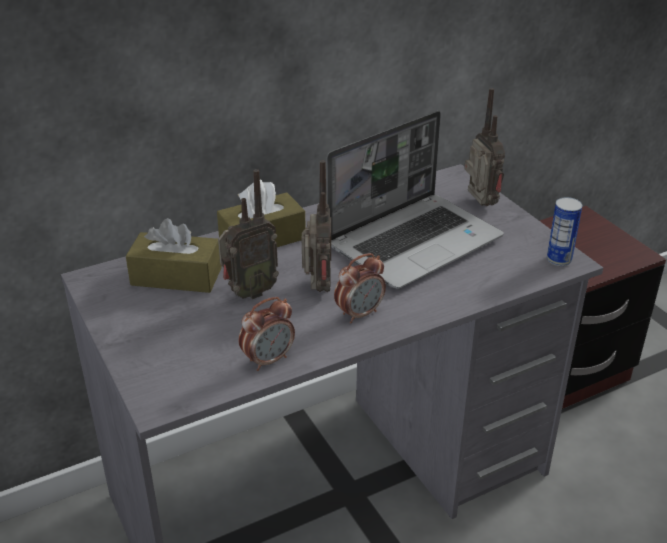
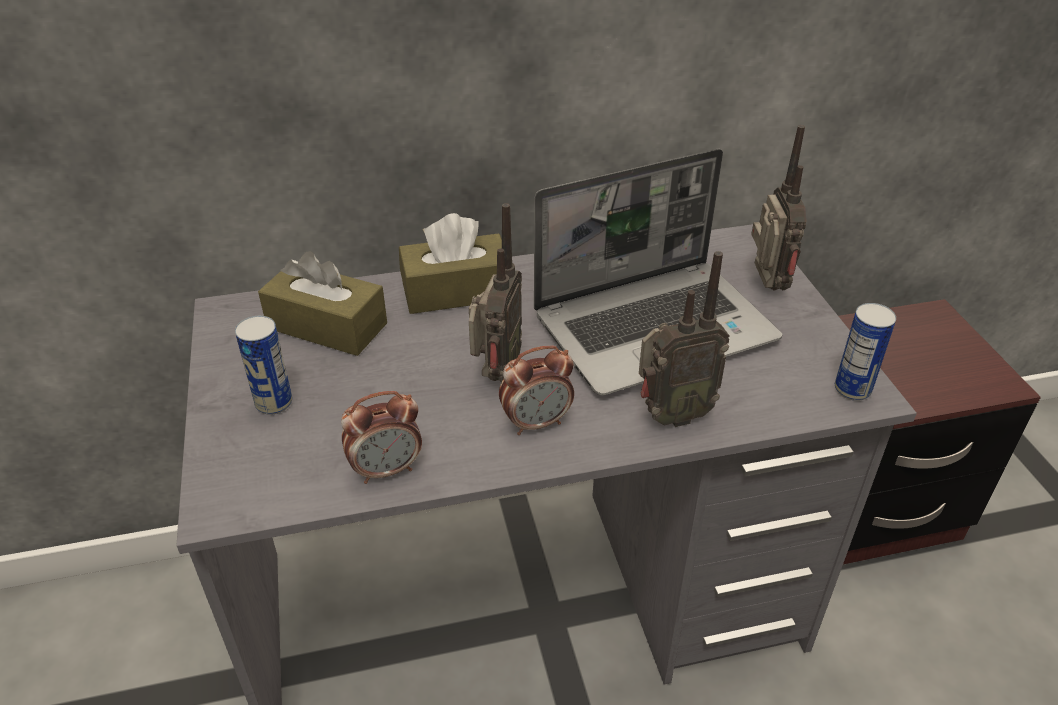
camera: 15 degrees right, 5 degrees up
(163, 332) = (274, 403): none -> can
(248, 292) = (405, 364): radio -> radio (671, 415)

